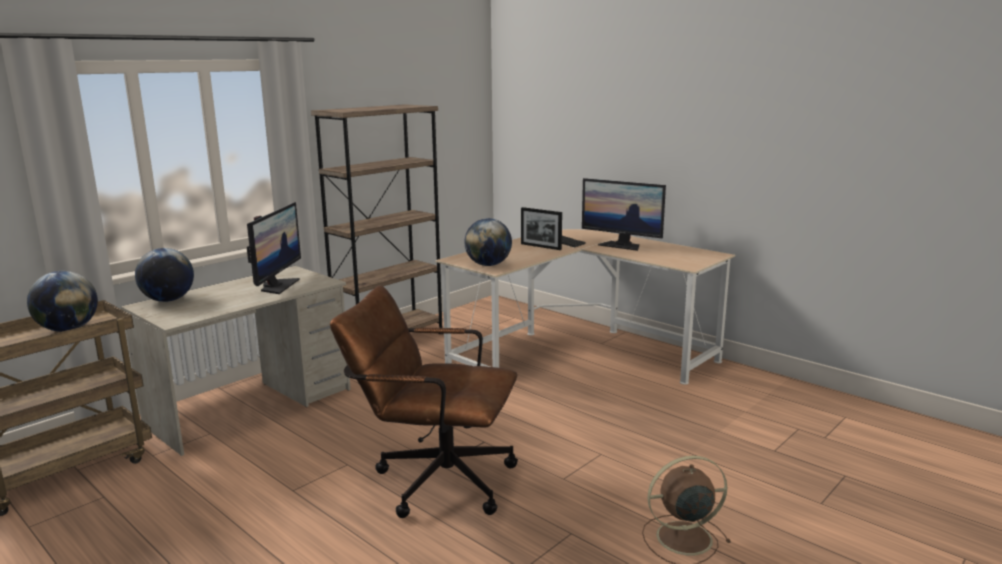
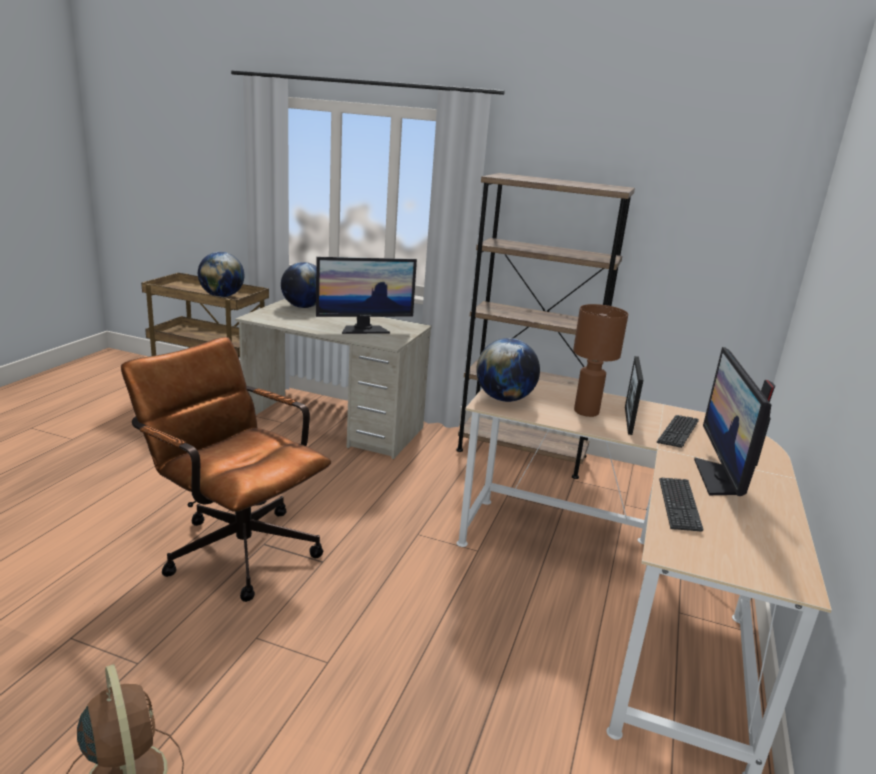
camera: 65 degrees right, 5 degrees up
(433, 479) = (234, 545): brown office chair -> brown office chair turned 45 degrees counterclockwise
(523, 252) = (587, 412): none -> brown table lamp
(646, 257) = (679, 505): none -> keyboard

